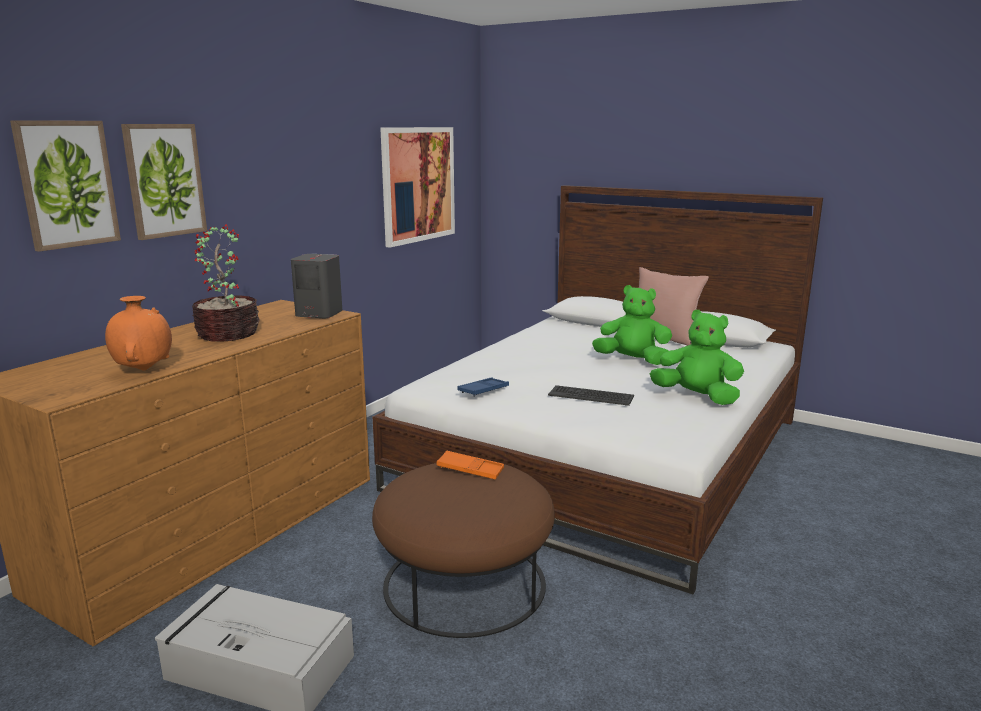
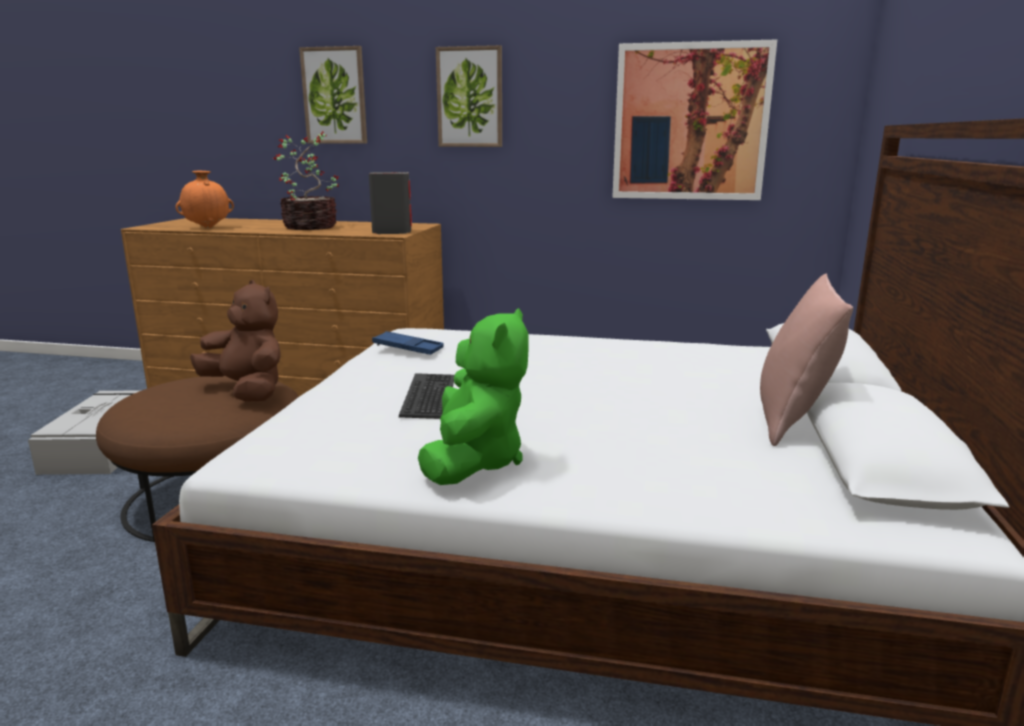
camera: 70 degrees right, 0 degrees up
(67, 184) = (260, 94): picture -> picture (470, 97)
(470, 470) = (247, 391): orange tray -> brown plush toy
(632, 361) = (627, 408): green plush toy -> none

